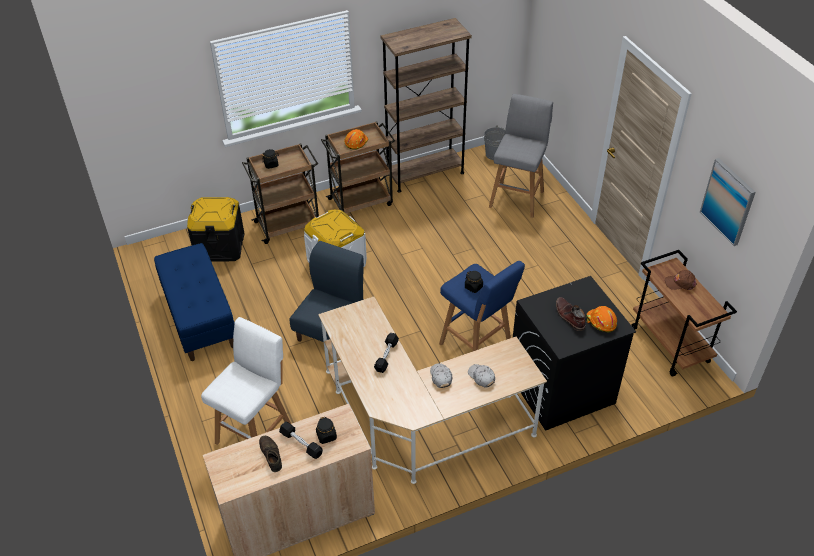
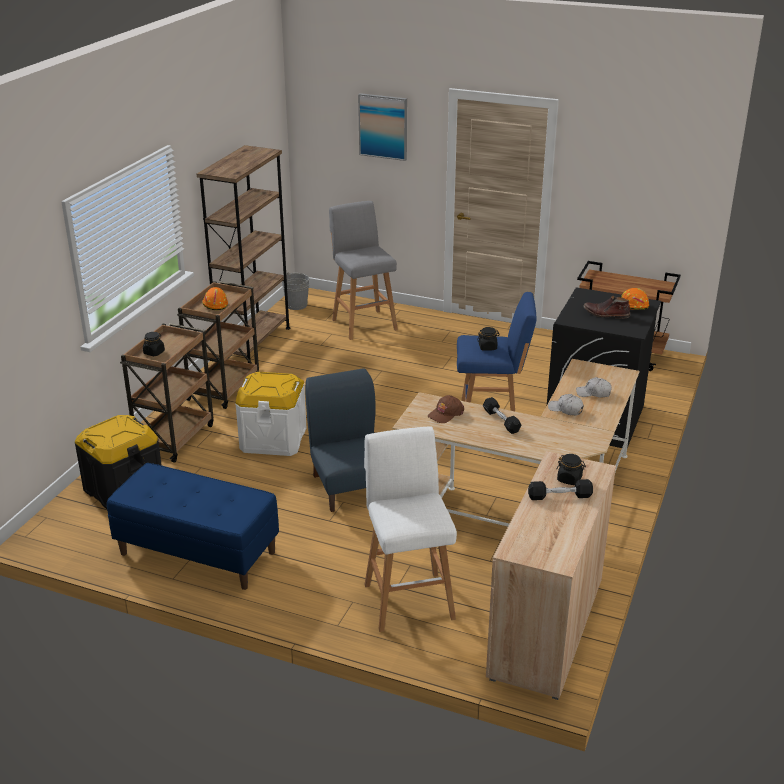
camera: 45 degrees left, 15 degrees down
(271, 455) = (550, 518): brown shoe -> none
(680, 283) = (616, 281): brown cap -> brown cap (445, 414)
(728, 201) = (636, 177): picture -> picture (383, 126)

